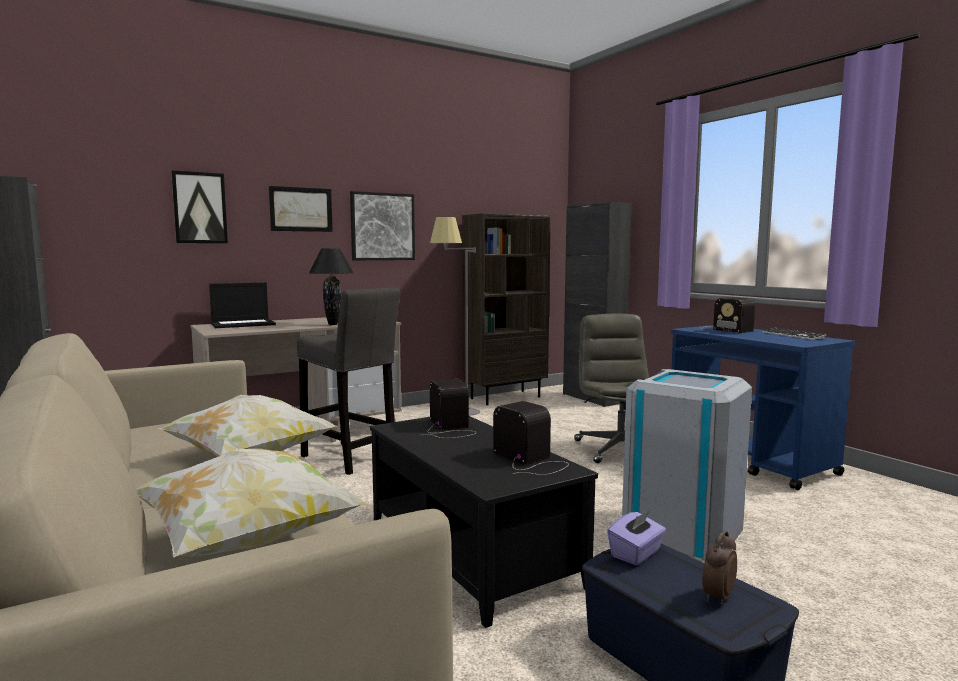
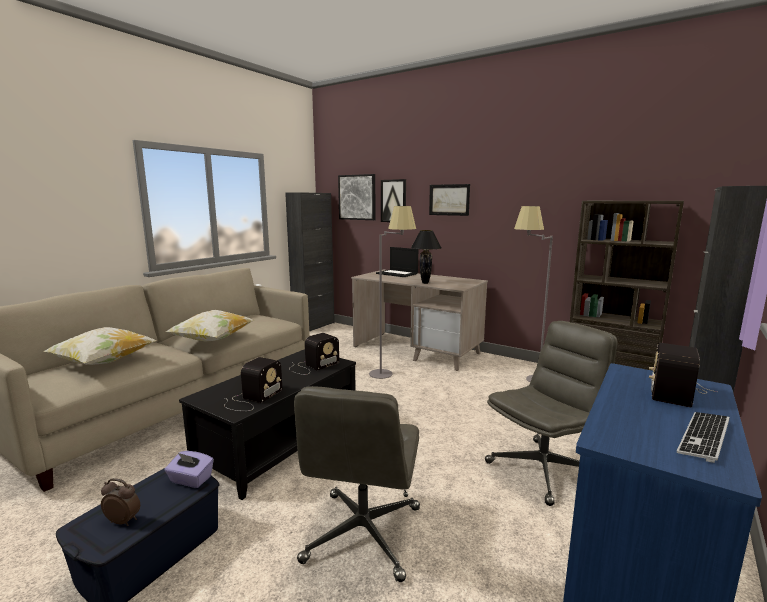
camera: 65 degrees right, 5 degrees up
(351, 459) = (391, 373): grey stool -> grey floor lamp
(382, 226) = (508, 211): picture -> picture (357, 197)
(682, 530) = (363, 535): grey trash can -> grey office chair

